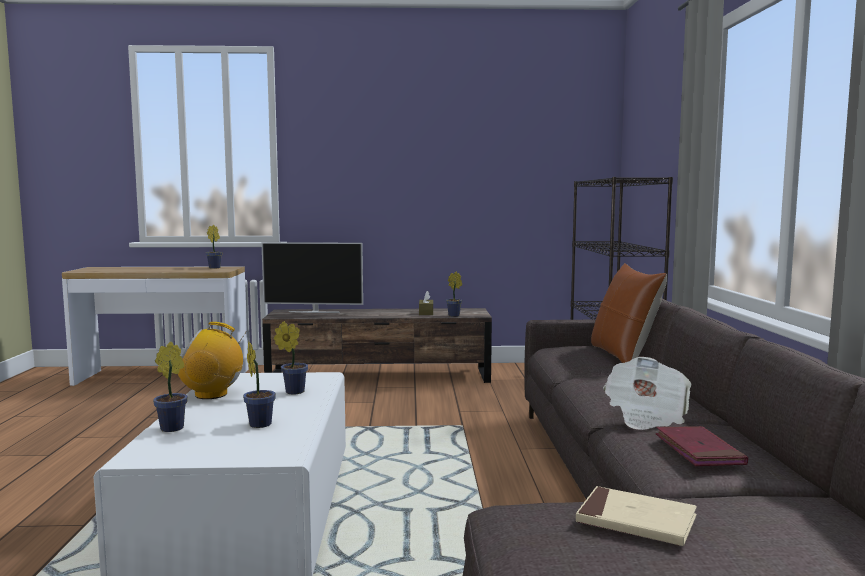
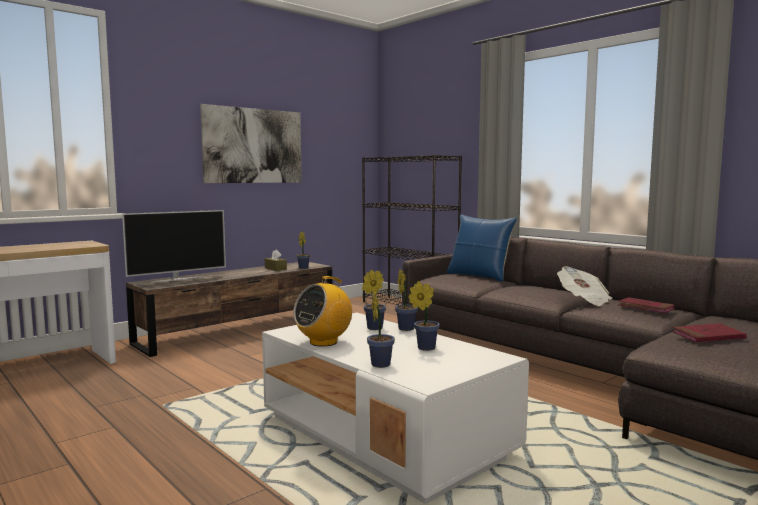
camera: 40 degrees left, 0 degrees up
(215, 267) = (68, 243): potted plant -> potted plant (405, 328)
(431, 171) = (253, 146): none -> picture
(623, 356) = (479, 276): brown pillow -> blue pillow
(636, 521) = (708, 336): beige book -> red book

